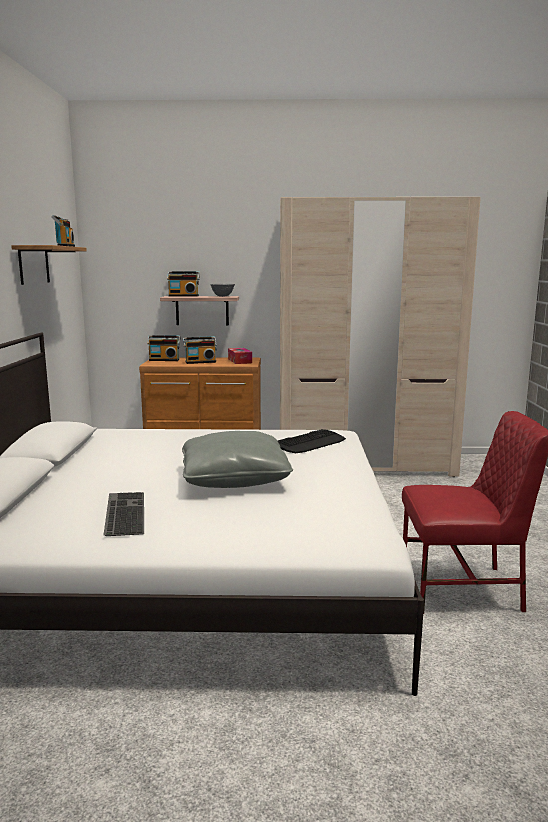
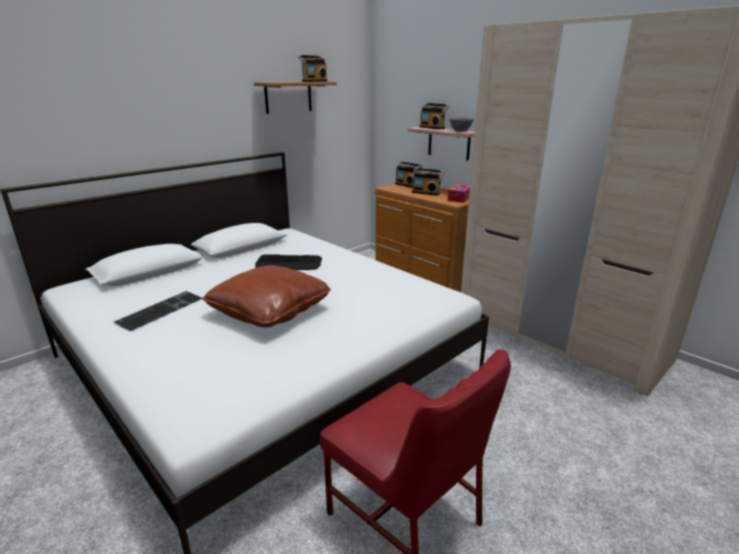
camera: 45 degrees right, 10 degrees up
(234, 479) = (270, 311): grey pillow -> brown pillow
(310, 443) = (401, 299): keyboard -> keyboard (289, 263)

